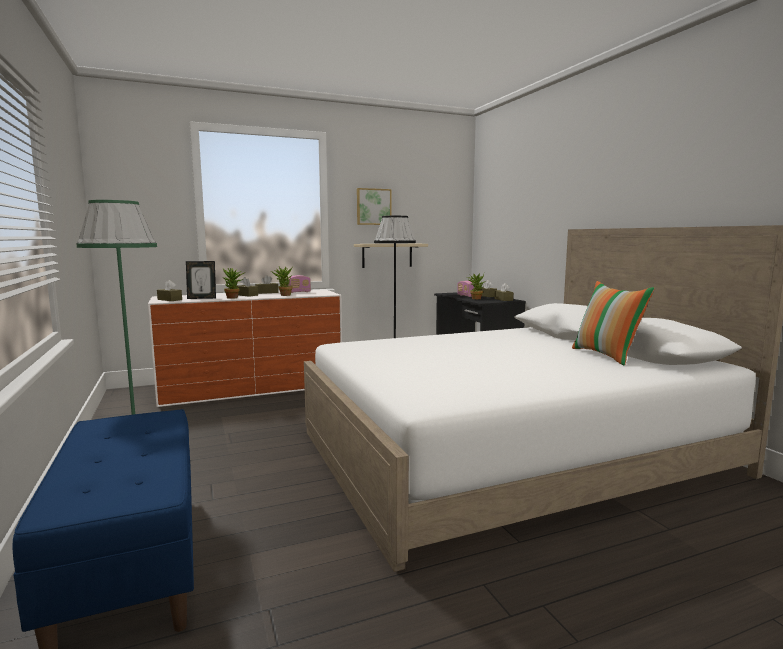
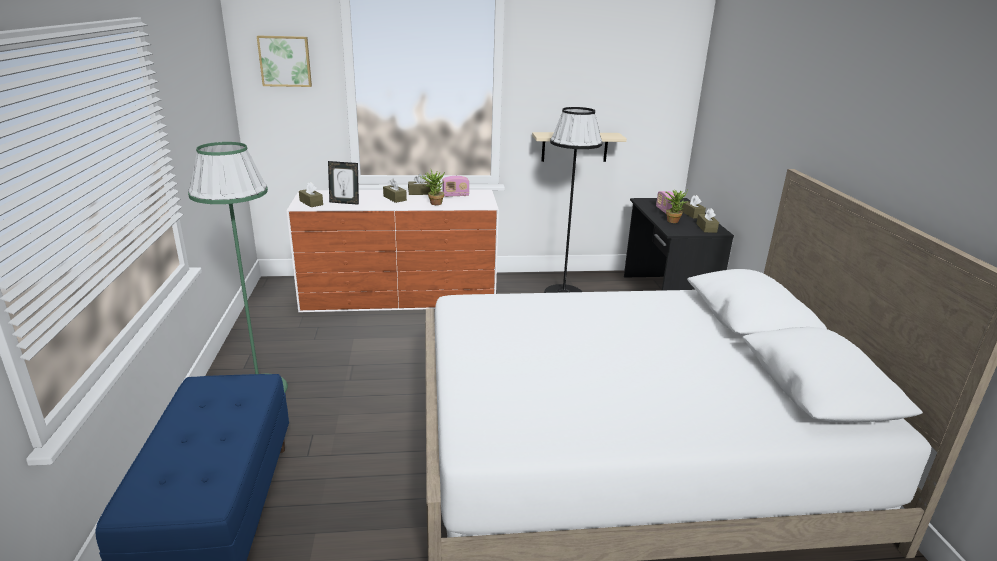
camera: 15 degrees right, 15 degrees up
(234, 298) = (378, 205): potted plant -> none
(373, 207) = (561, 85): picture -> picture (285, 61)
(607, 355) = (753, 379): pillow -> none

